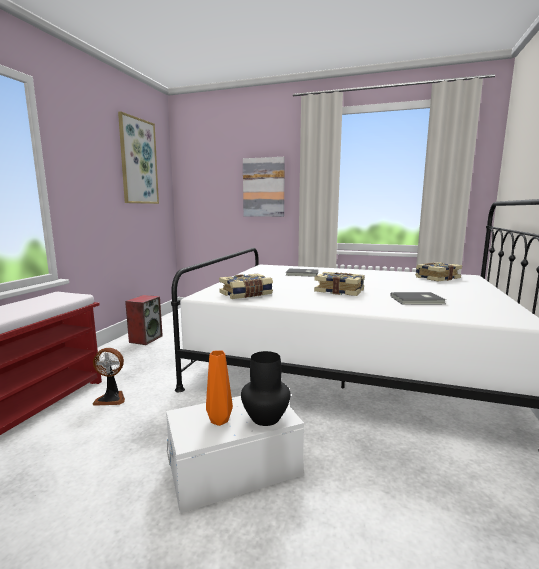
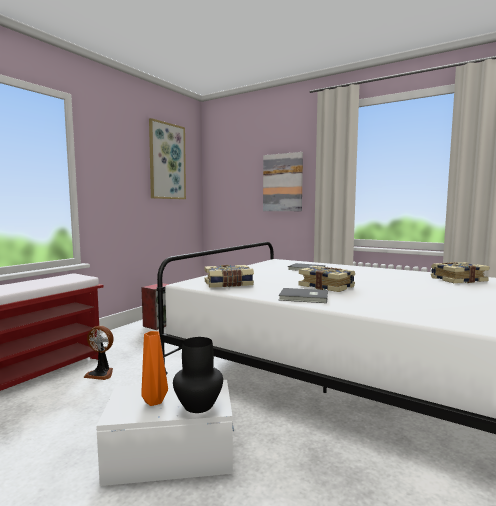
camera: 15 degrees right, 5 degrees down
(418, 300) = (406, 301): grey book -> grey book (304, 297)

